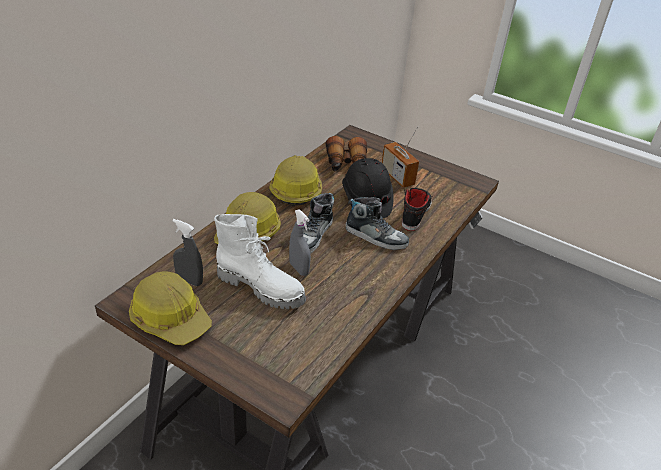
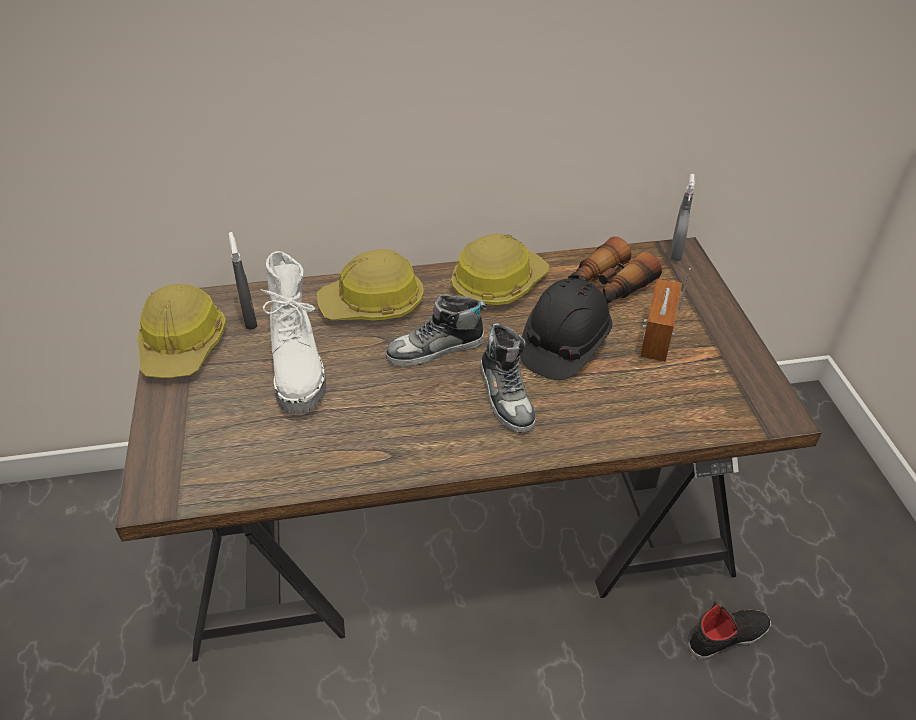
camera: 50 degrees right, 5 degrees up
(299, 269) = (364, 375): grey spray bottle -> grey spray bottle (676, 253)
(415, 213) = (607, 398): black shoe -> black shoe (727, 636)

